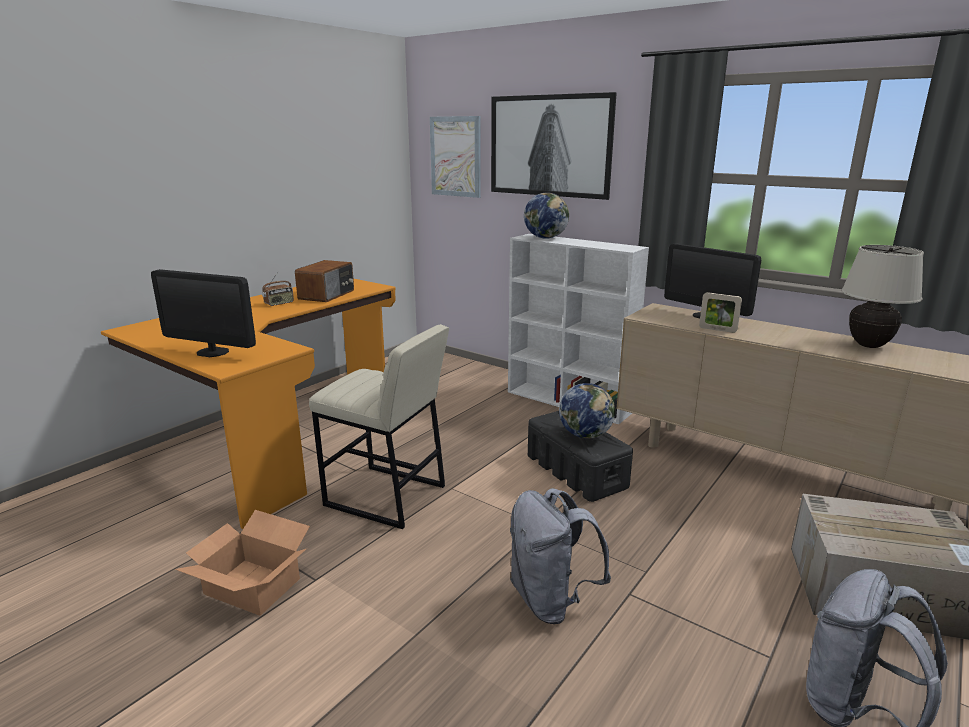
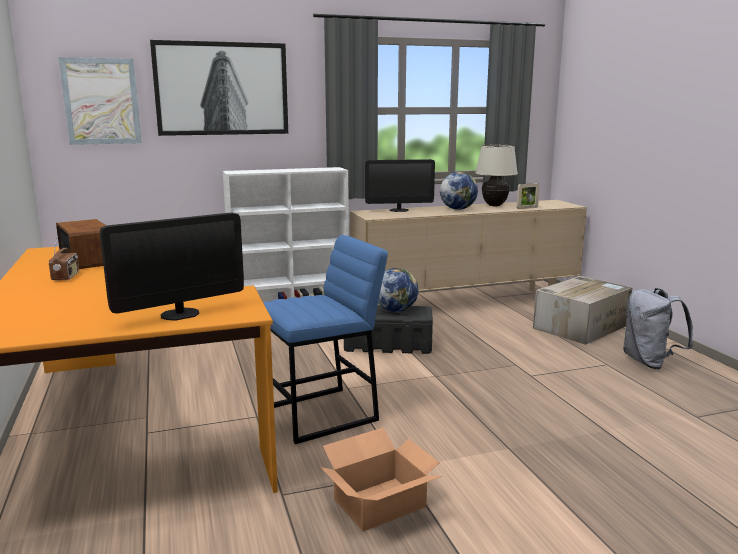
camera: 55 degrees left, 5 degrees down
(388, 496) = (323, 413): beige chair -> blue chair
(545, 238) = (252, 171): globe -> globe (458, 209)
(551, 601) = (516, 397): grey backpack -> none
(717, 329) = (426, 214): picture frame -> picture frame (527, 208)

